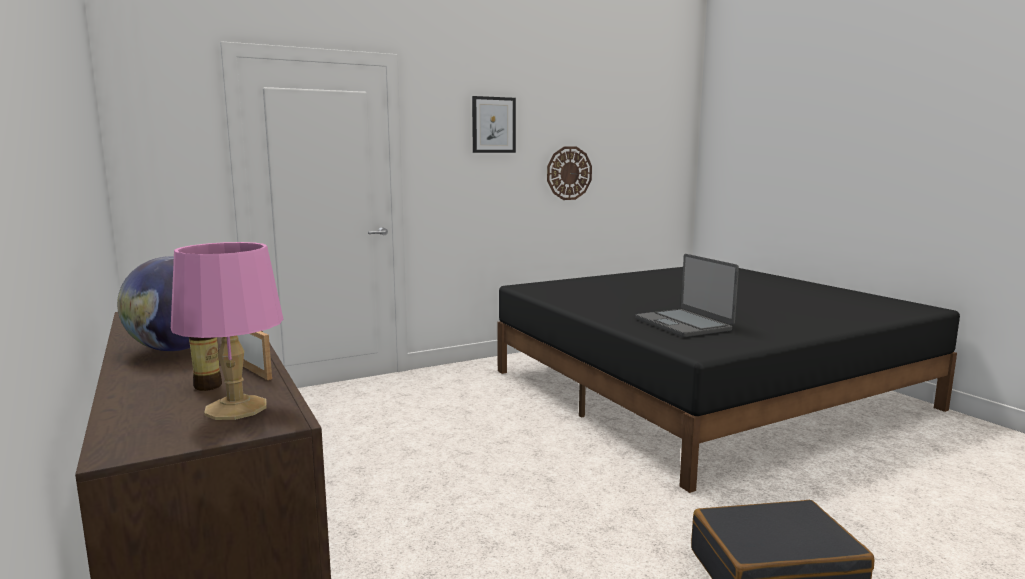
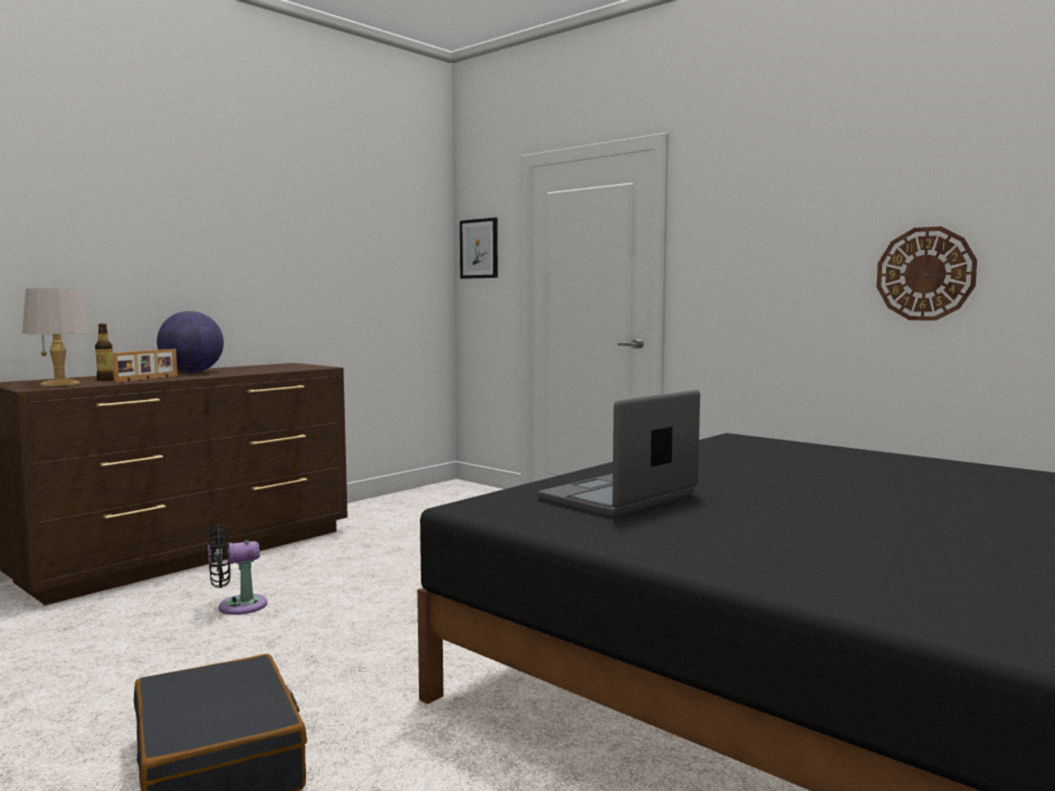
camera: 70 degrees right, 5 degrees down
(237, 408) = (61, 384): pink table lamp -> grey table lamp
(455, 565) = (237, 606): none -> black fan
(493, 125) = (787, 204): picture -> picture (479, 248)

